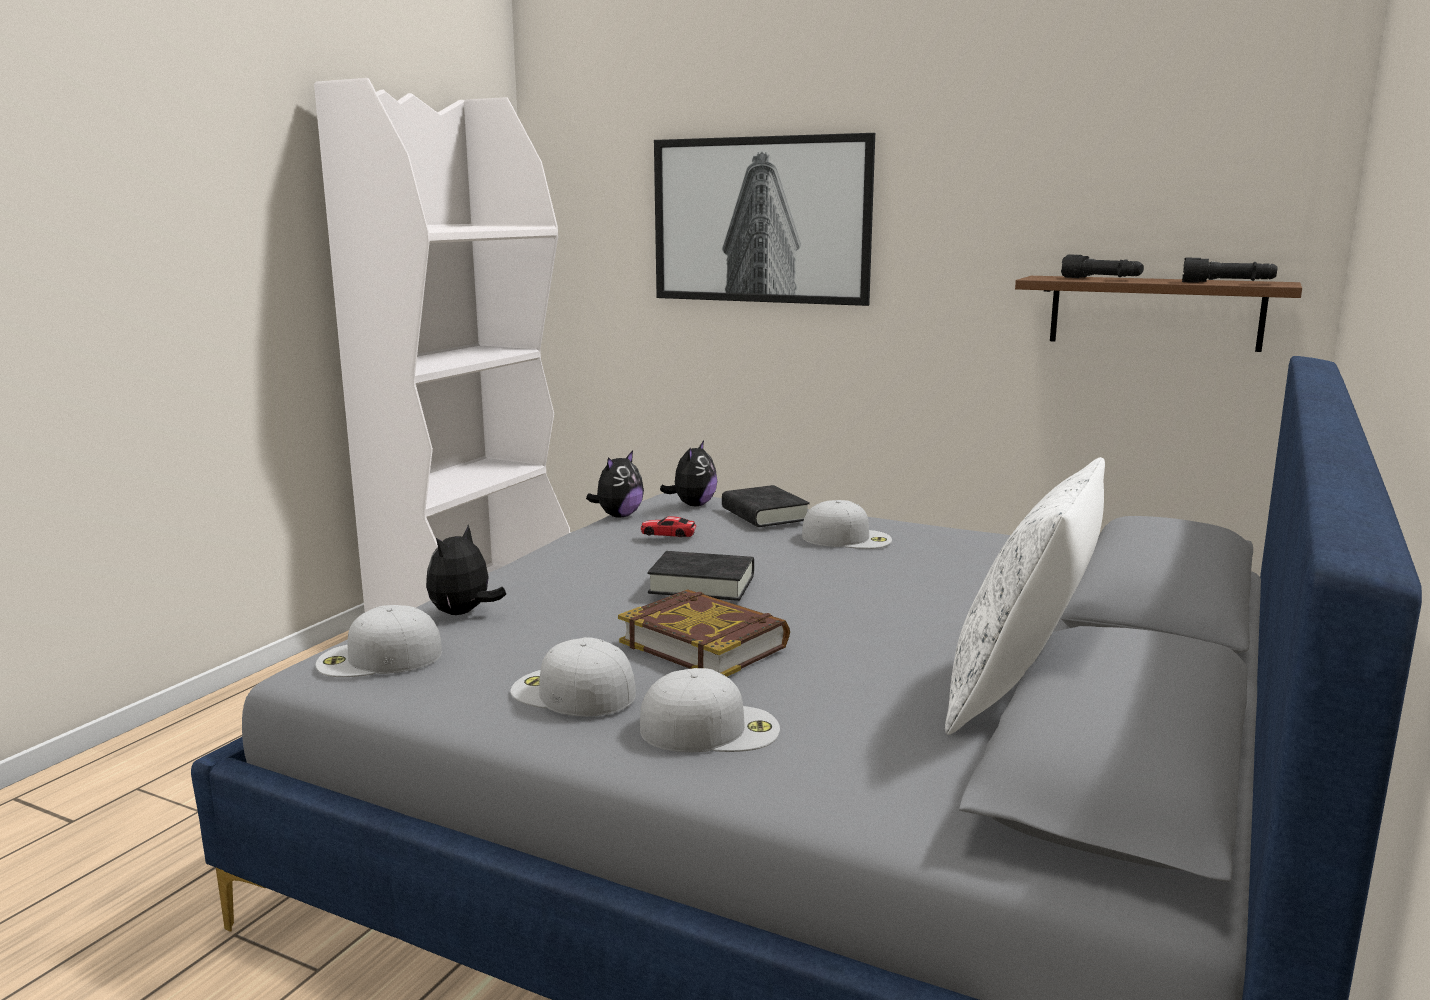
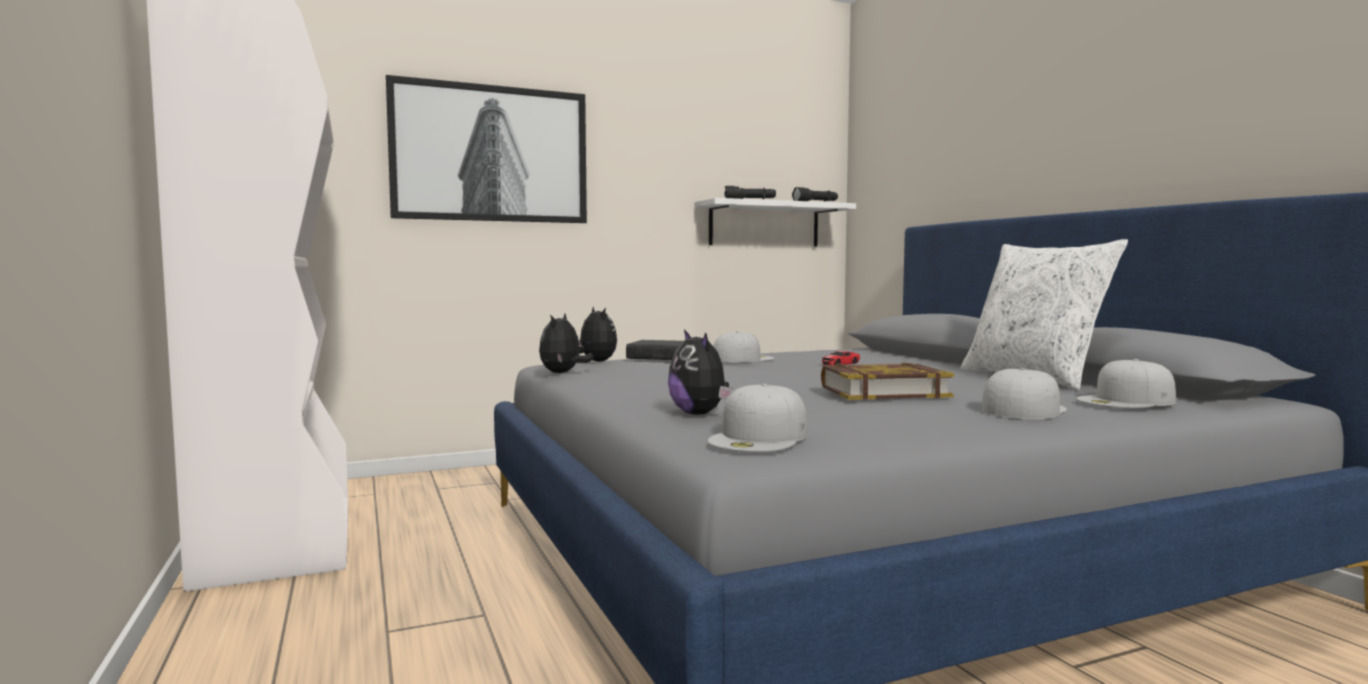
camera: 50 degrees left, 10 degrees down
(571, 692) = (924, 416): white cap -> white cap (1126, 401)
(618, 516) = (562, 373): plush toy -> plush toy turned 150 degrees counterclockwise
(668, 533) = (652, 368): toy car -> toy car (840, 364)
(702, 584) = (772, 378): black book -> none
(1155, 312) = (764, 225): brown shelf -> white shelf

